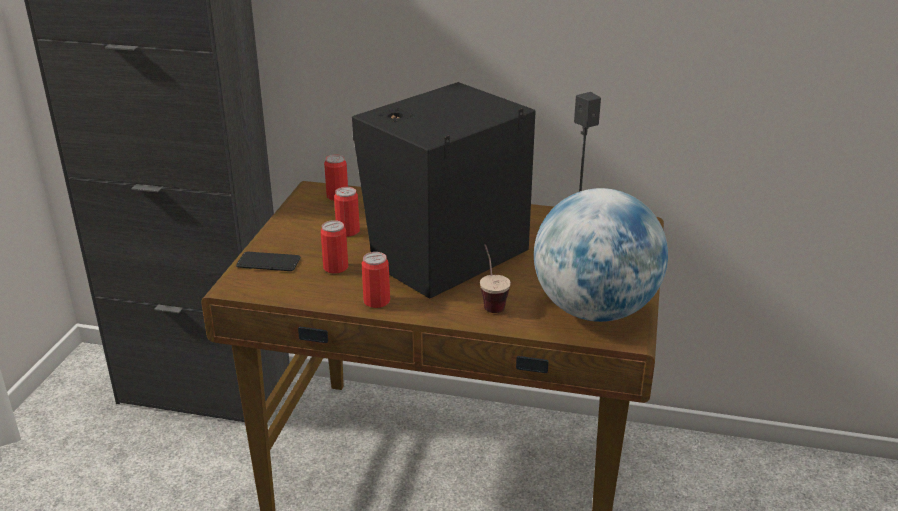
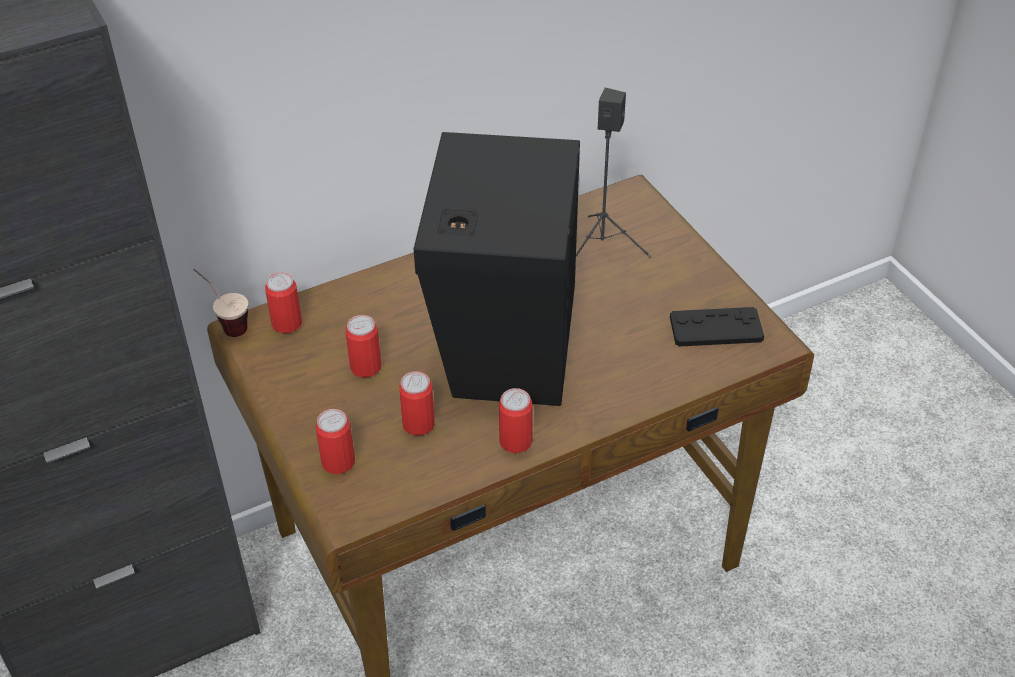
camera: 40 degrees left, 15 degrees up
(268, 262) = (338, 462): phone -> can
(491, 301) = (618, 373): cup -> cup (225, 323)
(595, 310) = (716, 328): globe -> black game controller

